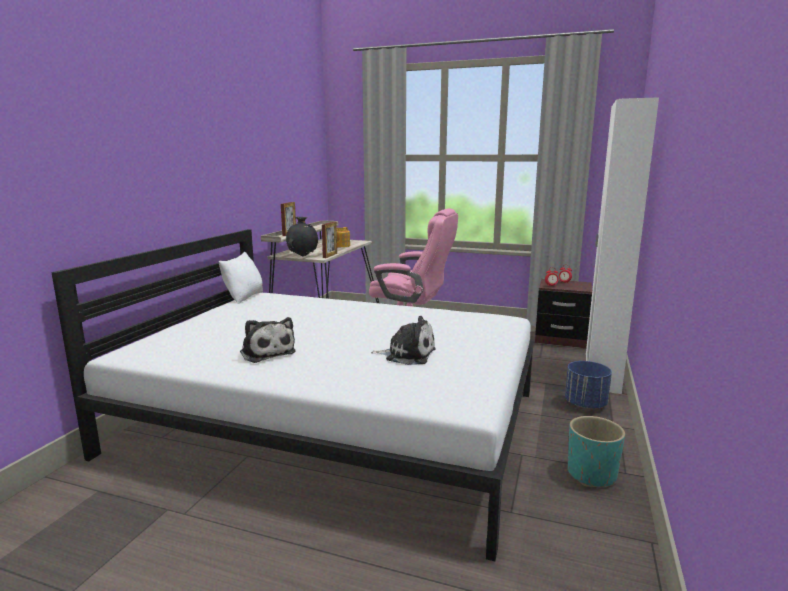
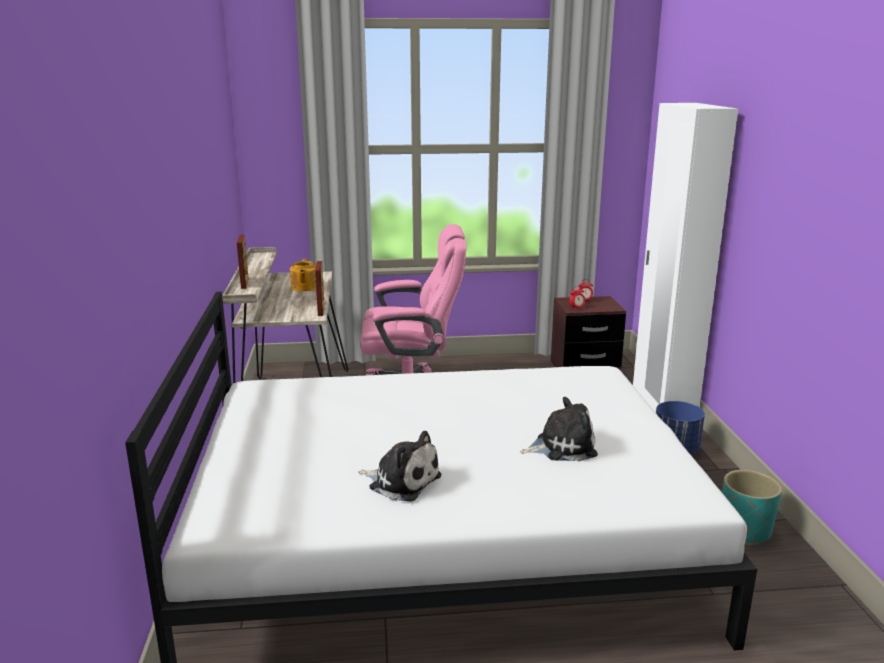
camera: 25 degrees left, 5 degrees up
(244, 297) = (238, 395): white pillow -> none
(303, 256) = (285, 316): black vase -> none

